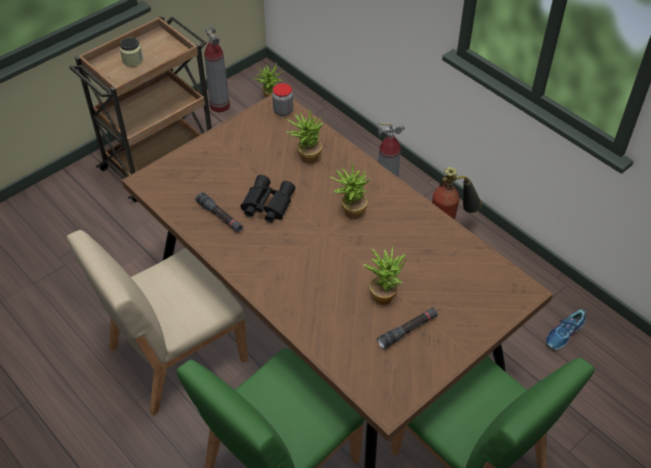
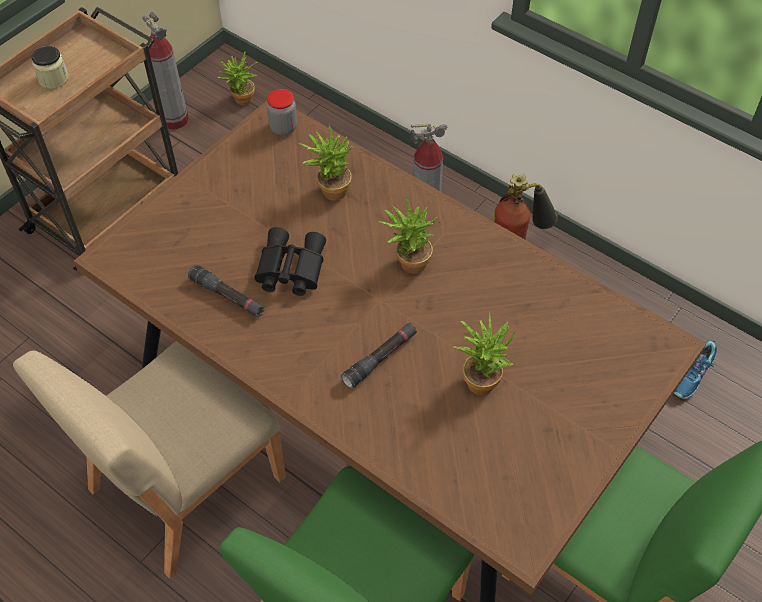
camera: 10 degrees left, 5 degrees up
(407, 331) = (525, 428): black flashlight -> black flashlight (380, 358)

